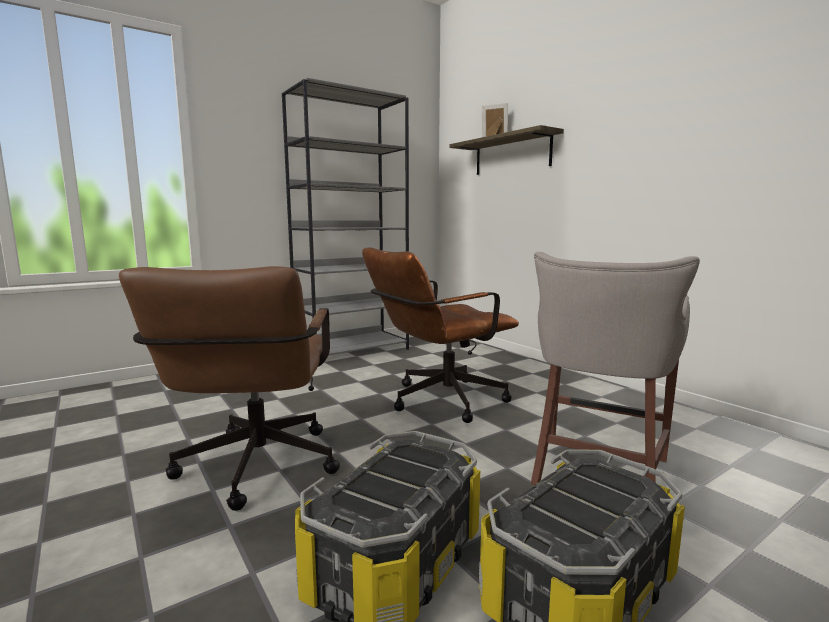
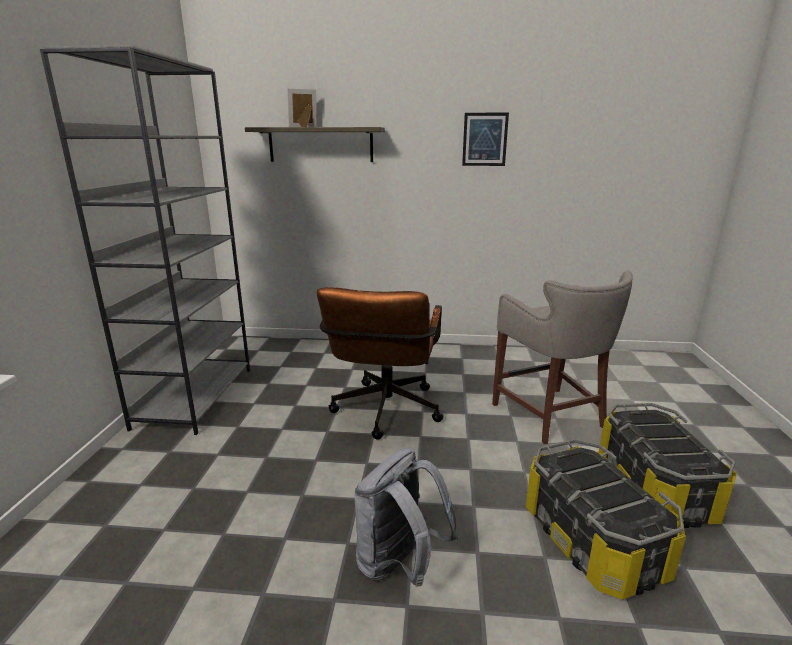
camera: 50 degrees left, 10 degrees up
(254, 472) = (399, 565): brown office chair -> grey backpack
(668, 123) = (485, 139): none -> picture

